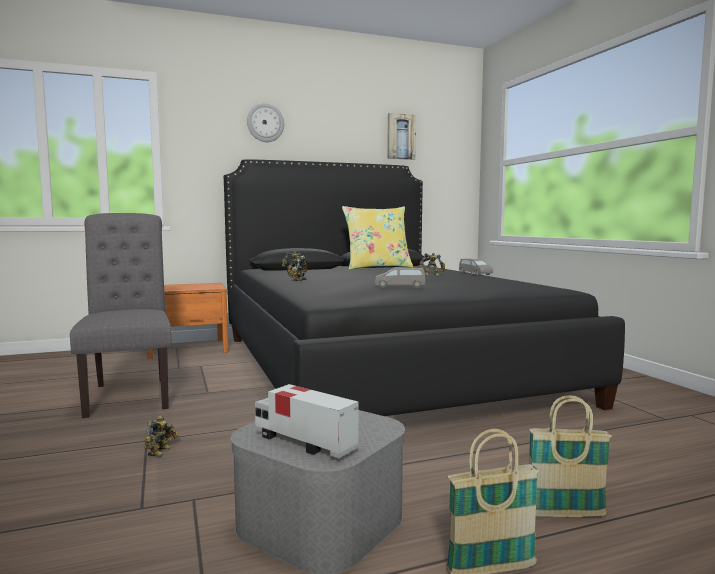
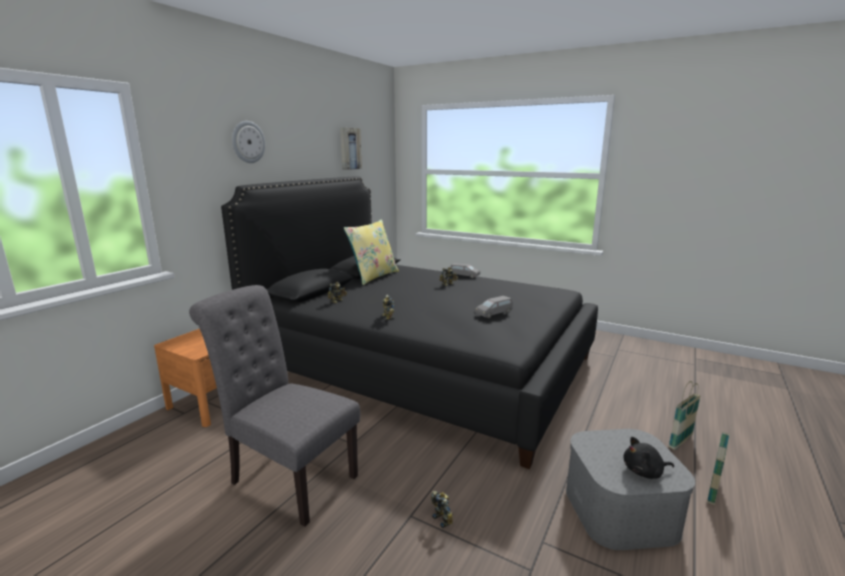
camera: 40 degrees left, 10 degrees up
(304, 442) = (644, 472): toy truck -> black plush toy

